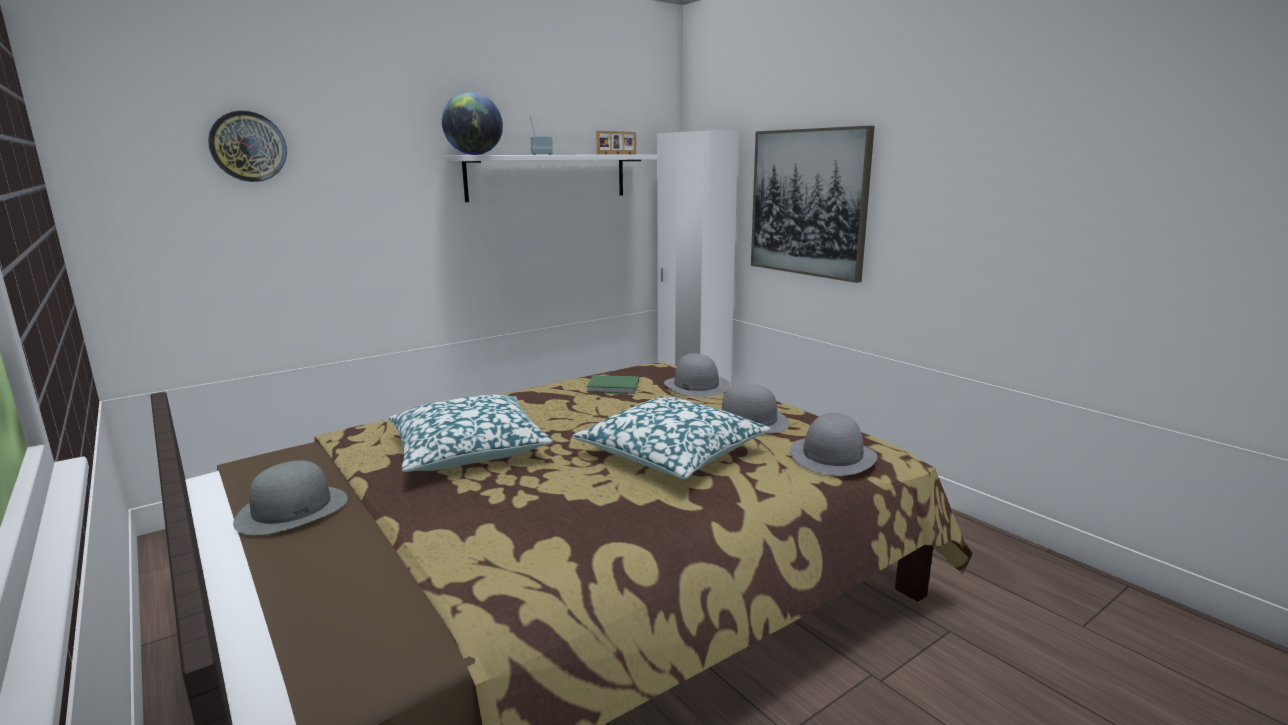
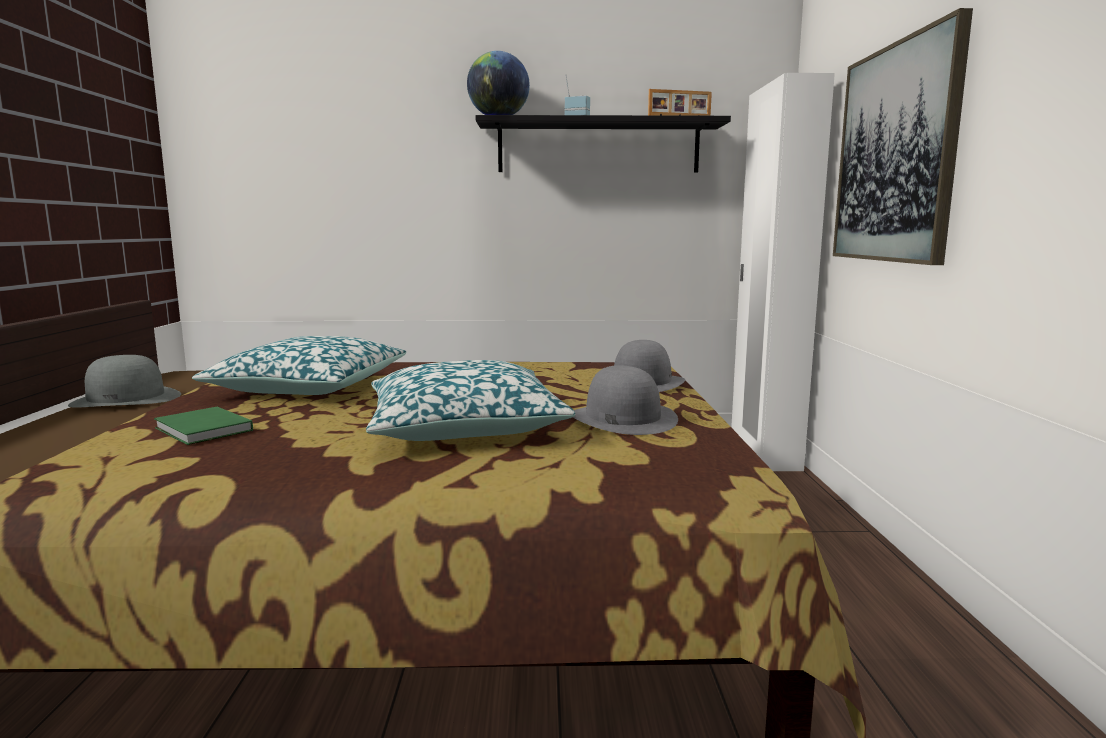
camera: 35 degrees right, 5 degrees down
(248, 146) = (301, 114): wall clock -> none
(548, 177) = (598, 148): white shelf -> black shelf
(614, 387) = (551, 370): green book -> green book (203, 430)
(832, 456) = (645, 471): grey hat -> none

